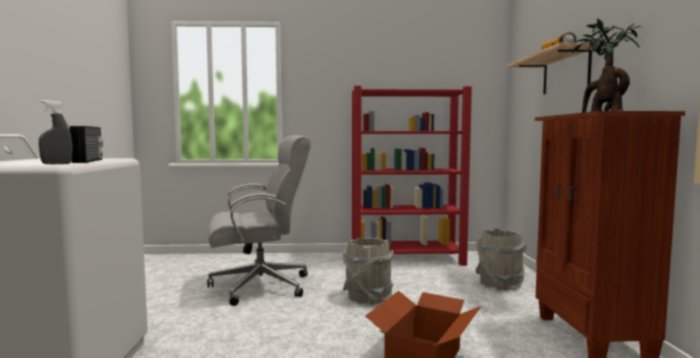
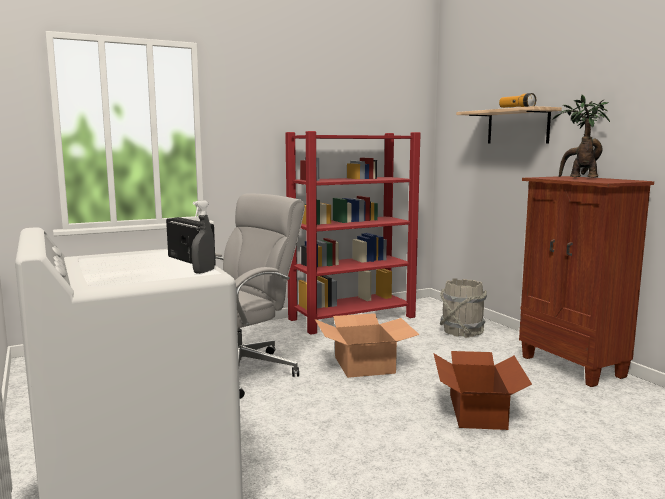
camera: 25 degrees left, 5 degrees up
(368, 297) = (365, 364): grey bucket -> cardboard box

